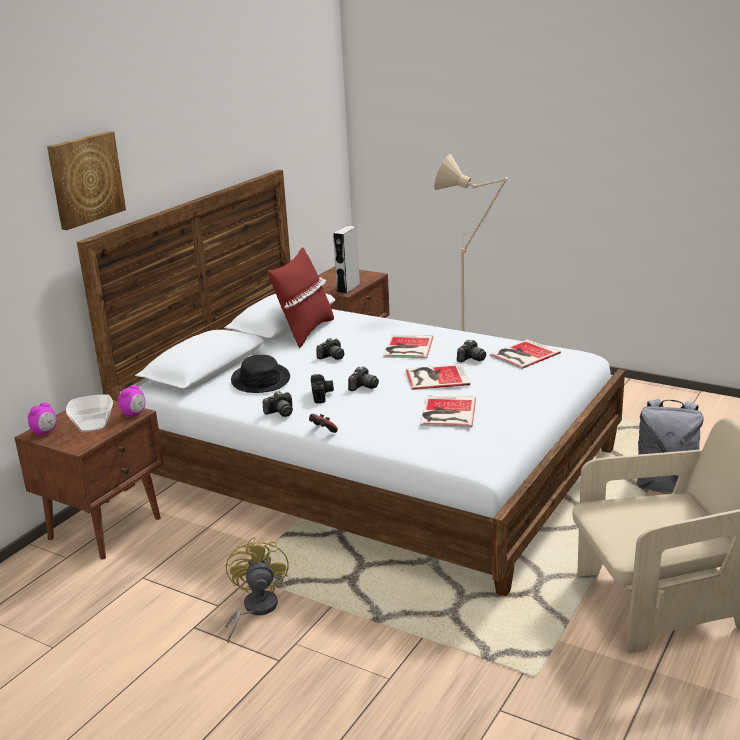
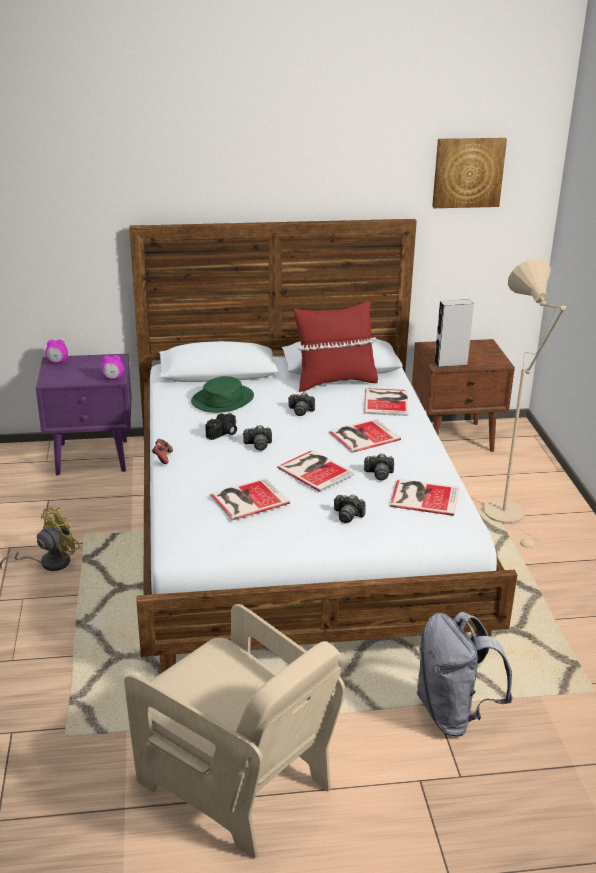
camera: 50 degrees right, 5 degrees up
(85, 179) = (154, 176): picture -> picture (468, 172)
(93, 425) = (83, 373): bowl -> none
(107, 527) = (93, 457): brown nightstand -> purple nightstand
(260, 380) = (222, 399): black hat -> green hat
(280, 412) = (175, 429): camera -> camera (348, 516)
(368, 325) = (387, 402): none -> book

